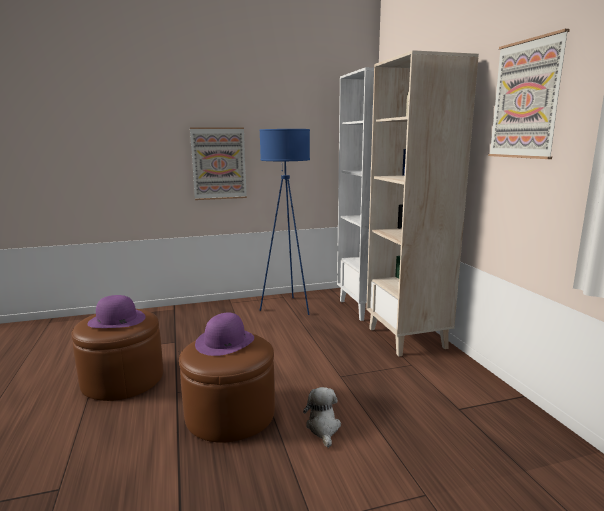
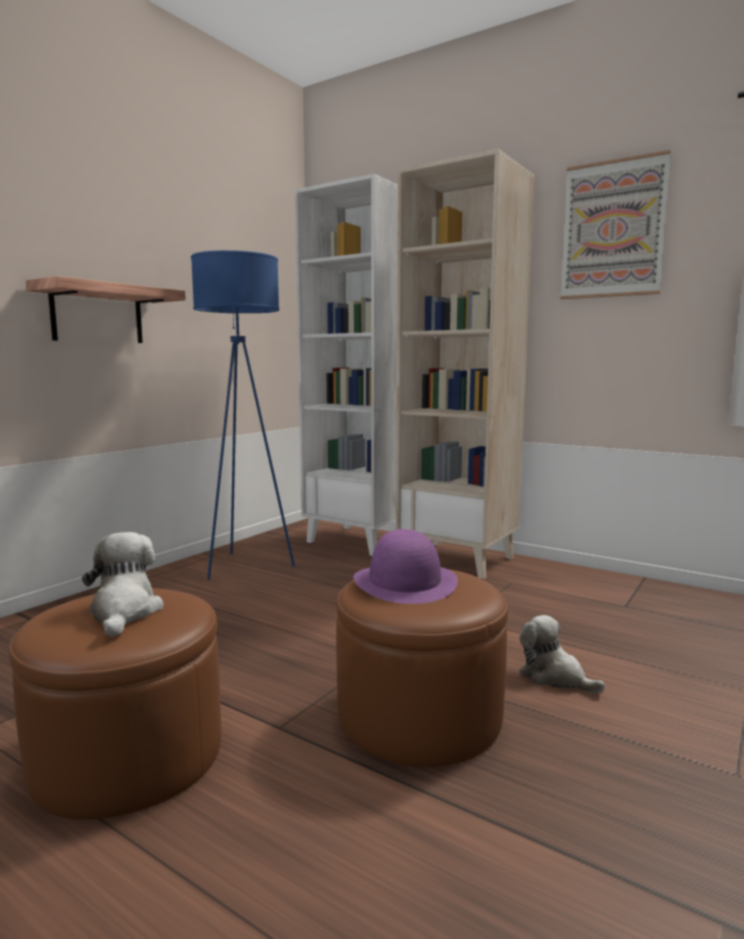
camera: 40 degrees left, 5 degrees down
(116, 320) = (124, 612): purple hat -> plush toy
(219, 163) = (97, 314): picture -> shelf

